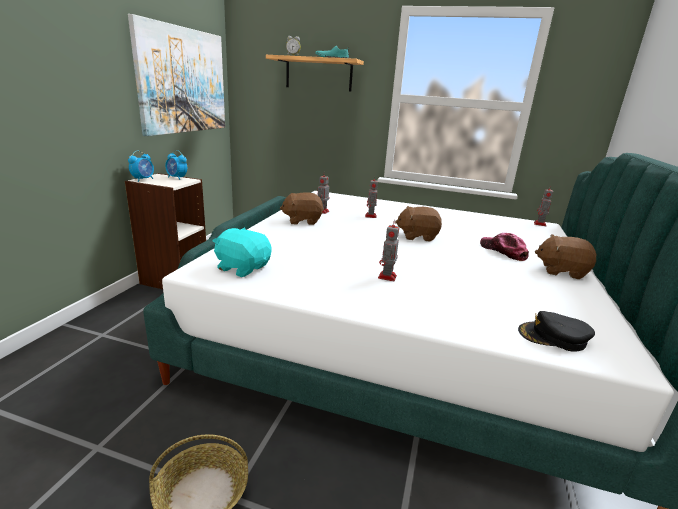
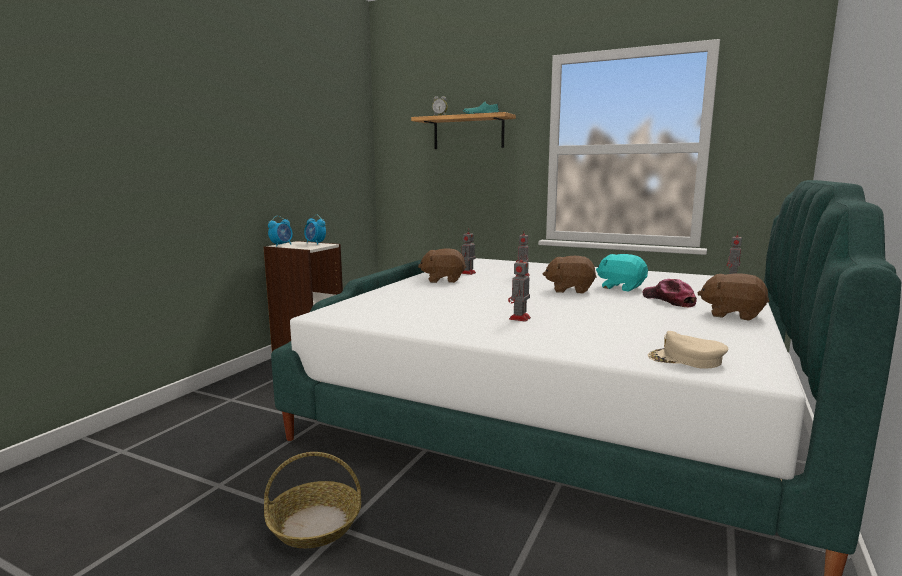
camera: 10 degrees right, 10 degrees down
(183, 81) = (326, 148): picture -> none
(243, 268) = (369, 312): turquoise plush toy -> turquoise plush toy (621, 287)
(553, 337) = (686, 359): black cap -> beige cap

